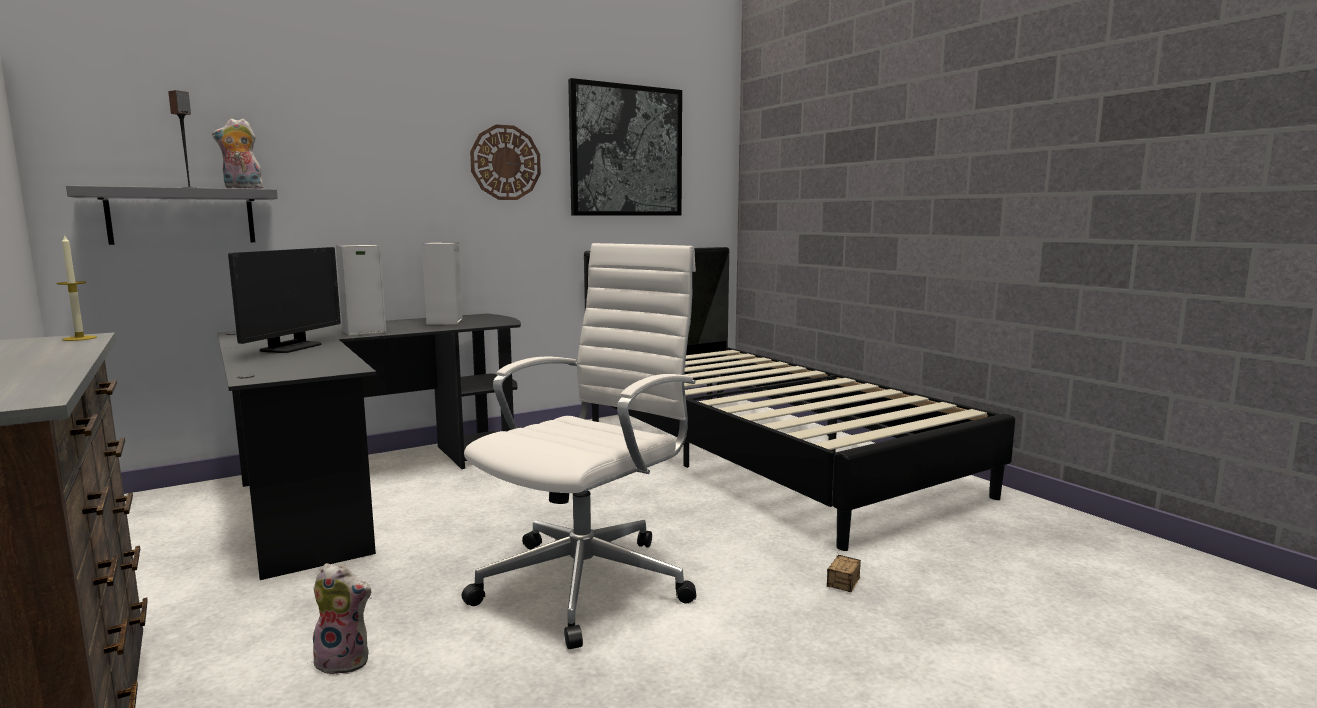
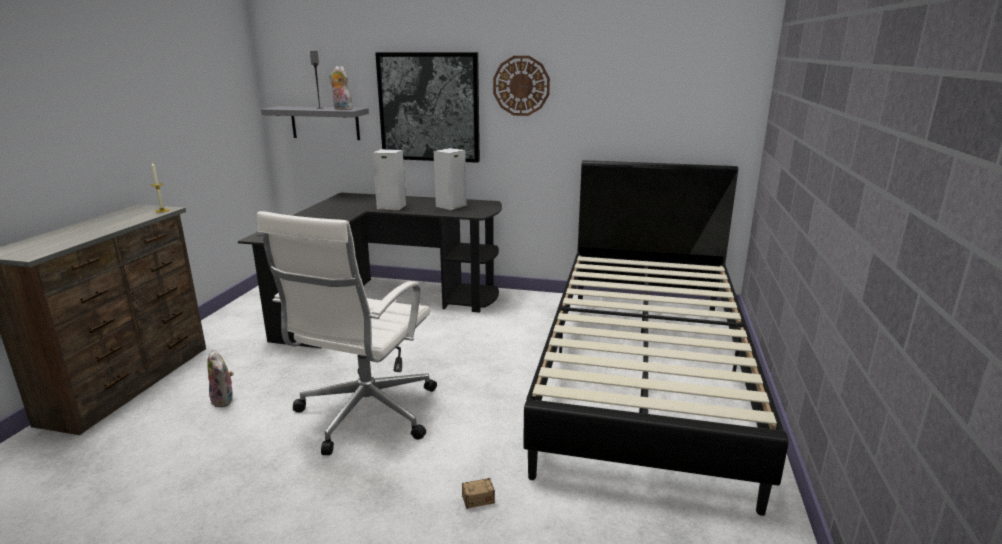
camera: 45 degrees right, 10 degrees up
(291, 347) = (329, 214): monitor -> none
(590, 581) = (364, 414): white office chair -> white office chair turned 120 degrees clockwise
(626, 151) = (634, 72): picture -> picture (429, 107)

